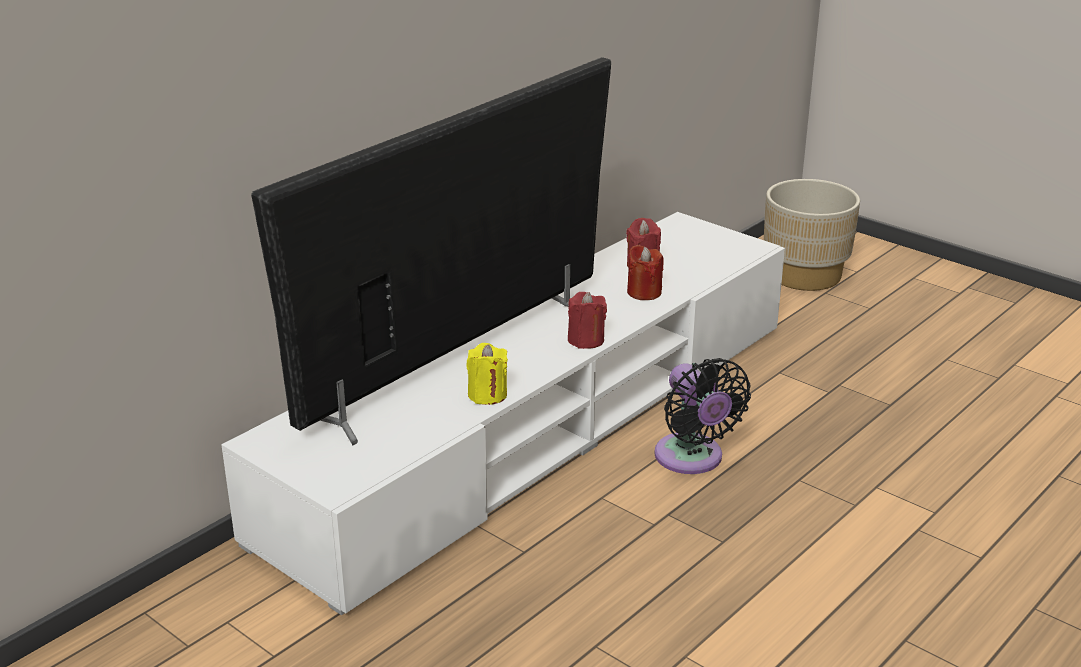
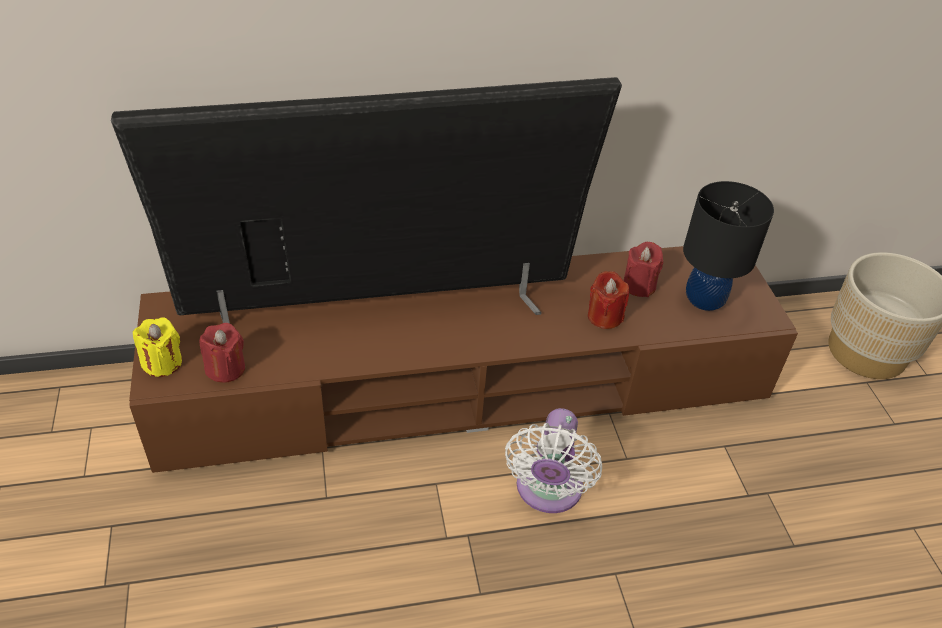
camera: 35 degrees right, 15 degrees up
(487, 395) = (357, 354): yellow candle -> yellow candle (162, 363)
(541, 425) = (467, 384): white tv stand -> brown tv stand
(586, 340) = (496, 342): red candle -> red candle (226, 368)
(692, 459) = (547, 491): black fan -> white fan
(702, 254) = (706, 301): none -> black table lamp

